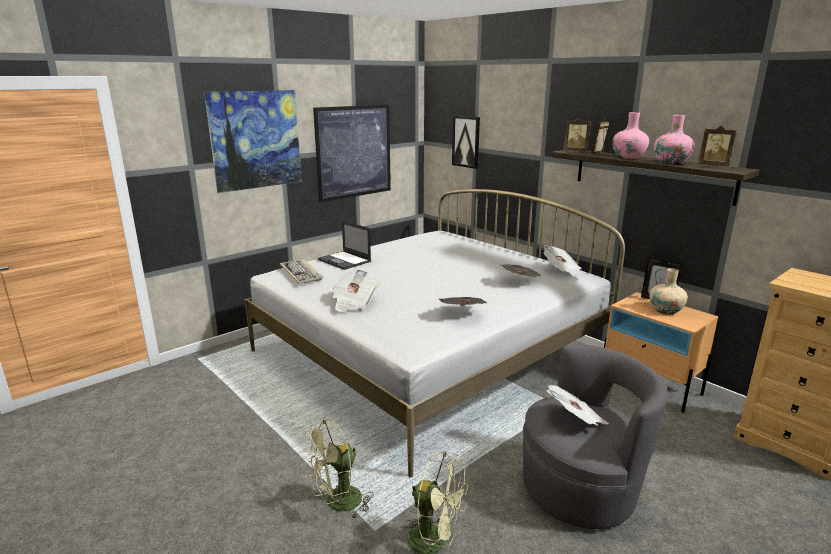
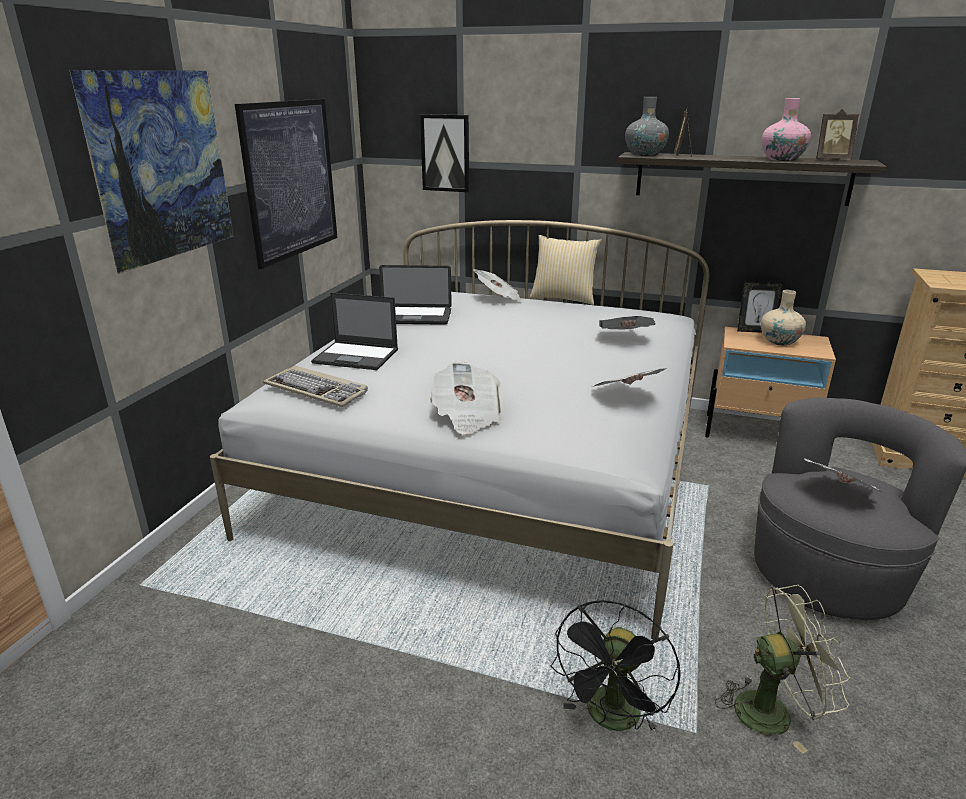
camera: 30 degrees left, 5 degrees up
(337, 503) = (612, 720): green fan -> black fan
(408, 245) = (414, 317): none -> laptop
(525, 251) = (564, 298): none -> pillow
(561, 271) = (644, 316): newspaper -> newspaper (499, 298)
(575, 151) = (644, 155): picture frame -> grey vase
(628, 157) = (721, 157): pink vase -> none

